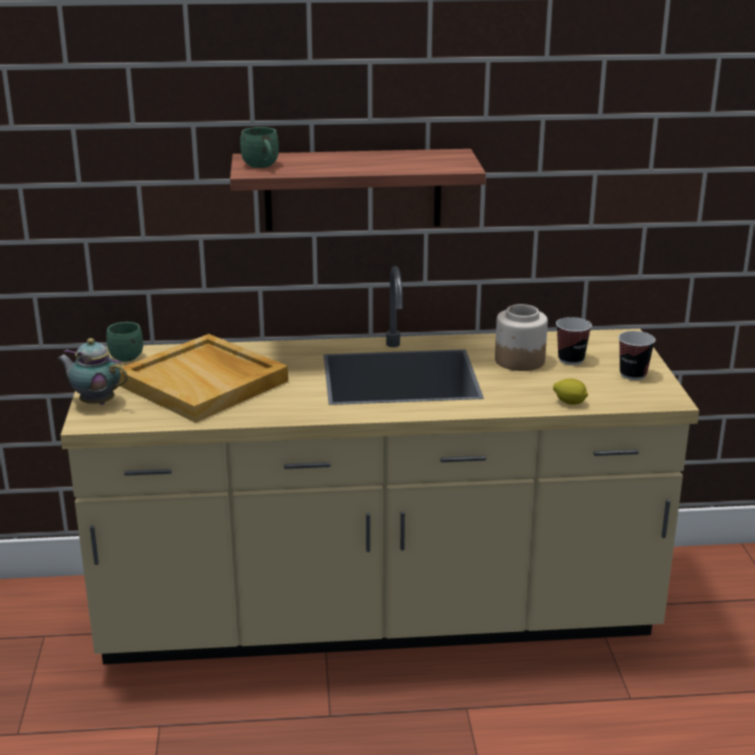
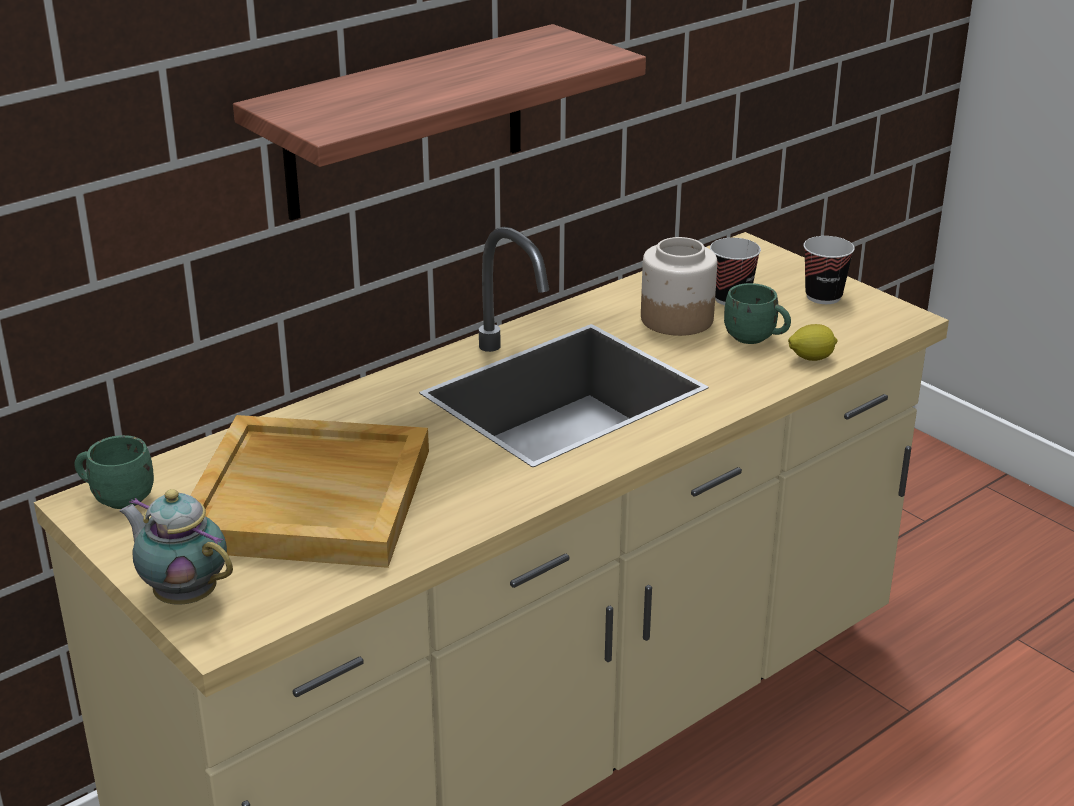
camera: 35 degrees left, 5 degrees up
(95, 402) = (183, 595): teapot -> teapot turned 45 degrees clockwise
(262, 166) = (326, 114): green mug -> green mug (756, 338)

